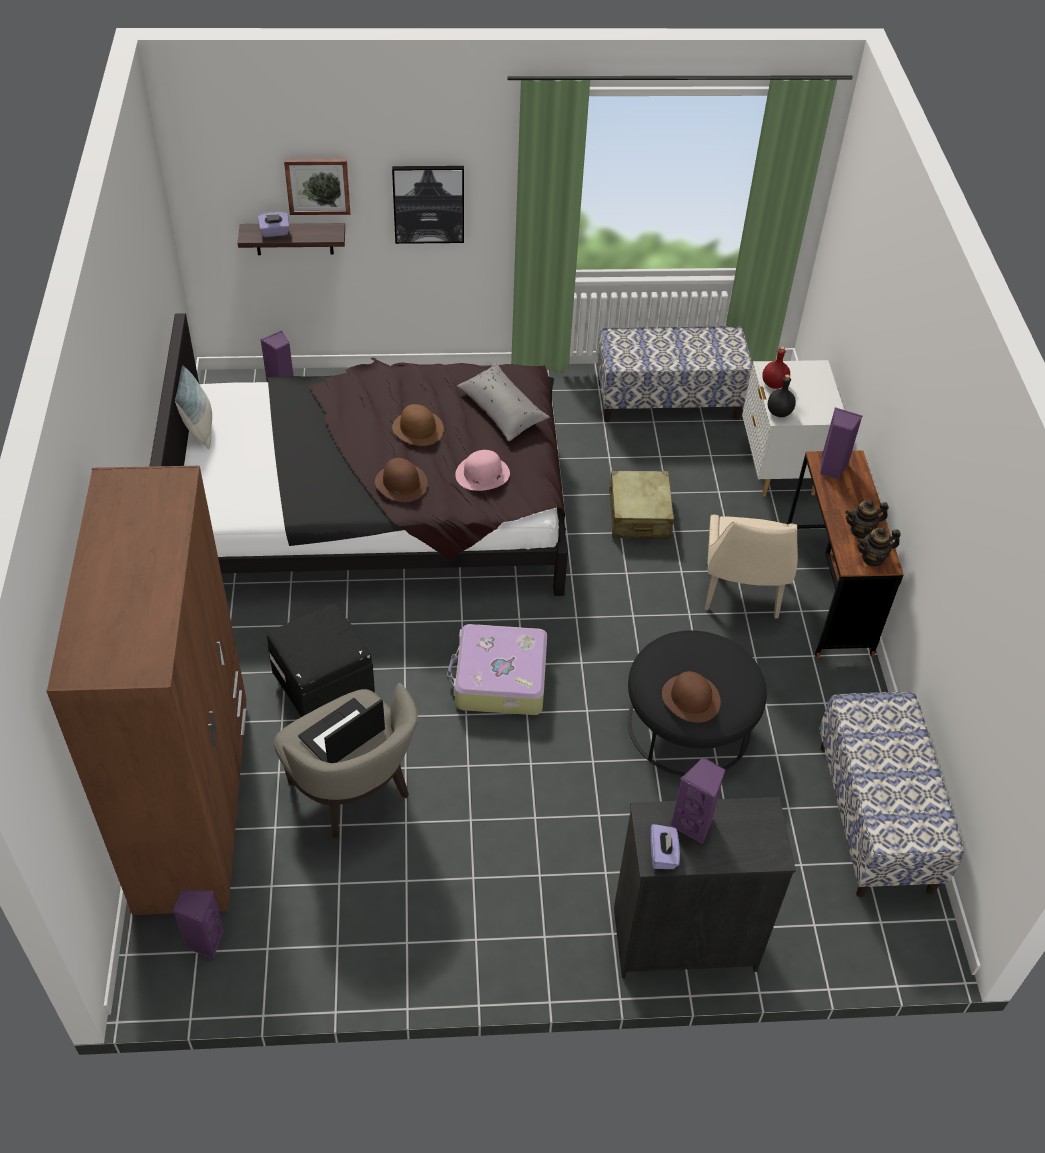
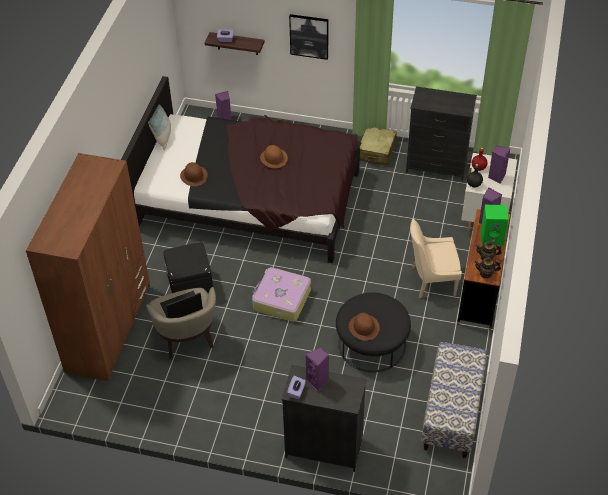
camera: 20 degrees right, 0 degrees up
(204, 941) = (93, 392): purple speaker -> purple speaker (496, 177)
(318, 185) = (250, 18): picture -> none
(401, 483) = (253, 186): brown hat -> brown hat (193, 175)
(482, 474) = (298, 189): pink hat -> none
(502, 410) = (323, 156): grey pillow -> none
(639, 515) = (392, 227): beige suitcase -> beige suitcase (376, 151)
(668, 400) = (436, 166): bench -> black dresser
(741, 593) = (431, 281): beige chair -> beige chair turned 60 degrees clockwise
(854, 494) = (492, 237): none -> green speaker

